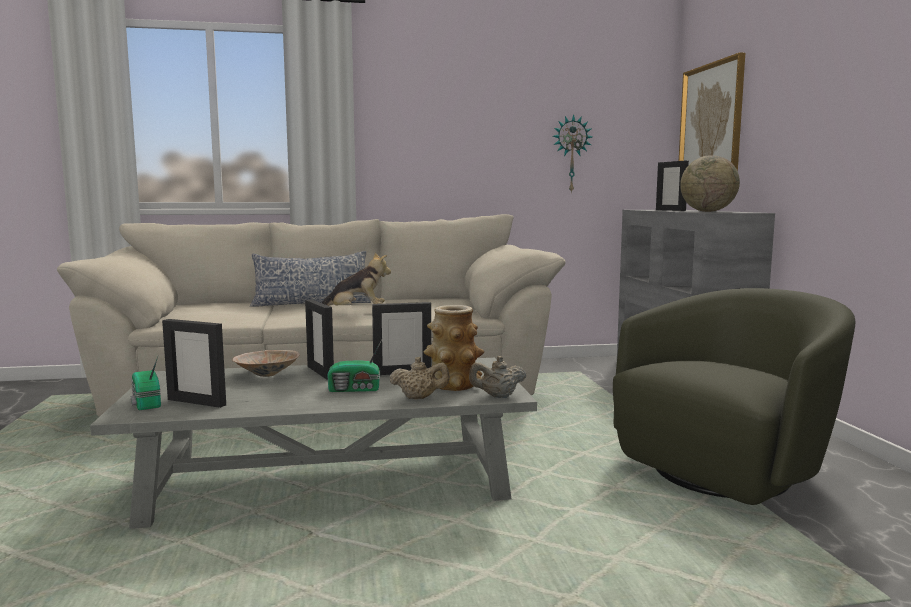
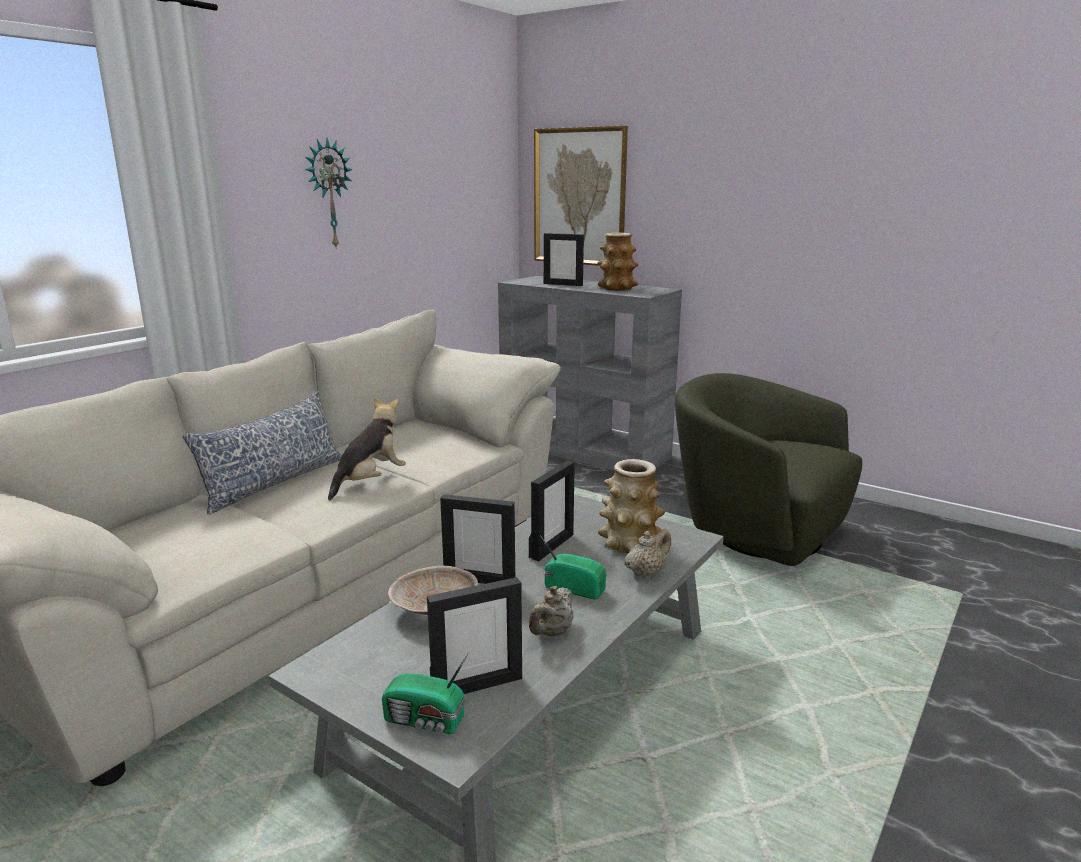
camera: 45 degrees left, 10 degrees up
(356, 389) = (573, 588): radio -> radio turned 105 degrees counterclockwise
(497, 396) = (690, 542): beige teapot -> beige teapot (552, 632)
(571, 154) = (441, 222): wall clock -> wall clock (328, 194)
(707, 211) = (617, 288): globe -> vase
(727, 469) = (756, 532): green armchair -> green armchair turned 60 degrees counterclockwise

